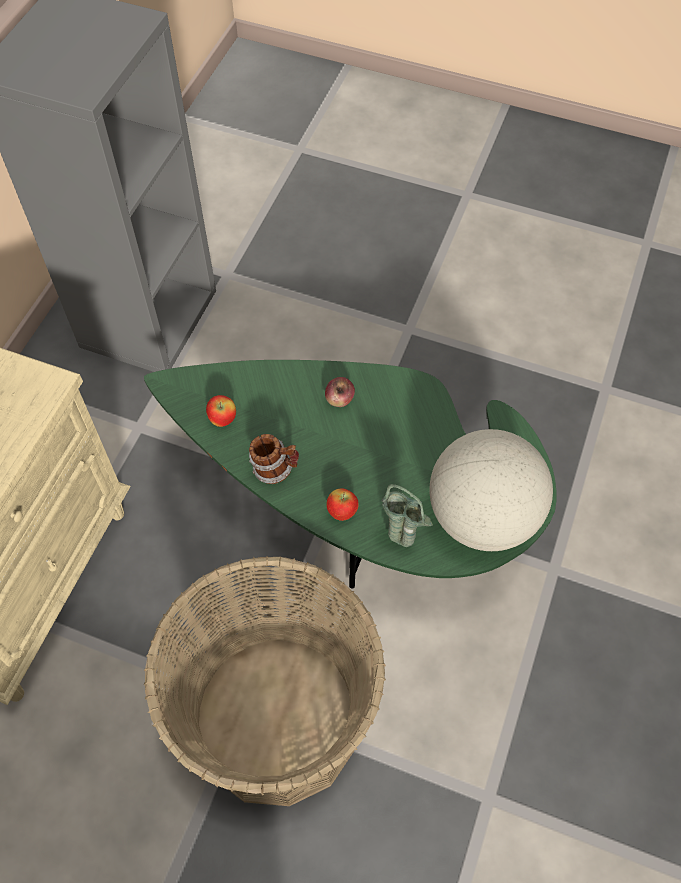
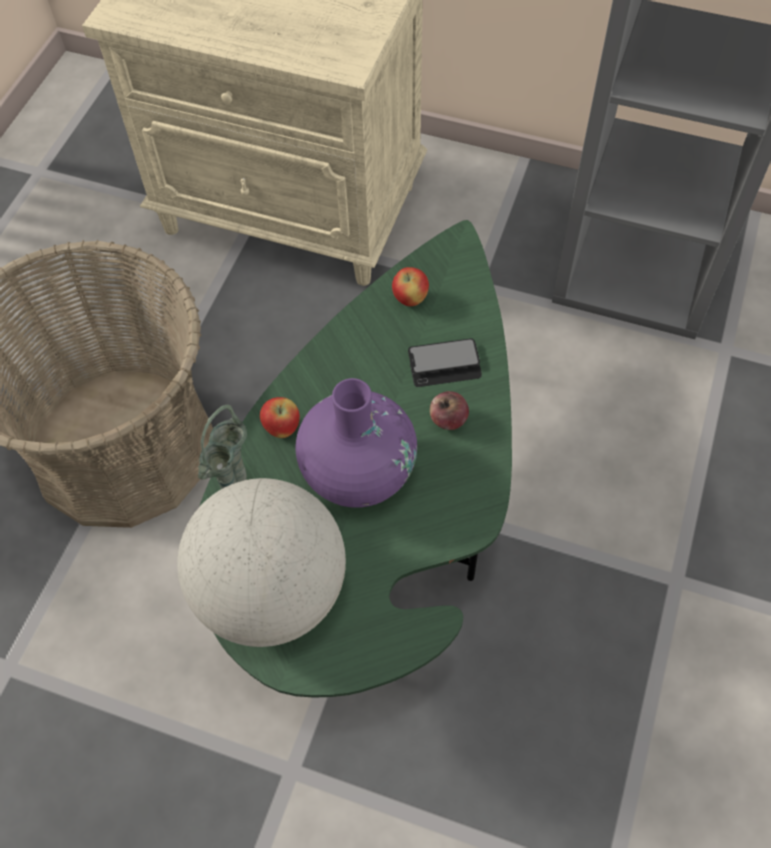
camera: 90 degrees right, 0 degrees up
(275, 469) = (342, 356): mug -> none
(289, 399) = (444, 364): none -> phone
(383, 459) = (358, 472): none -> purple vase

